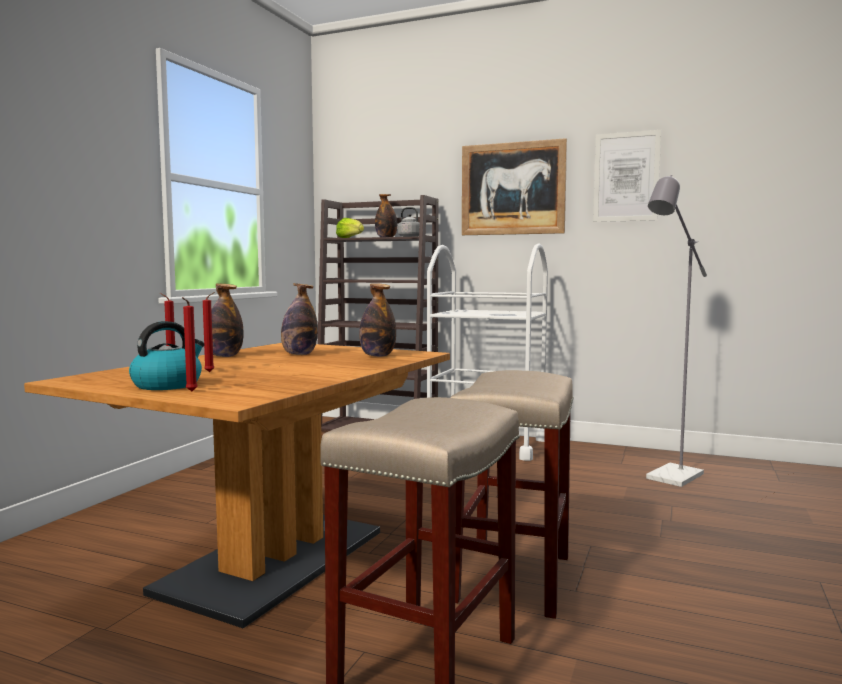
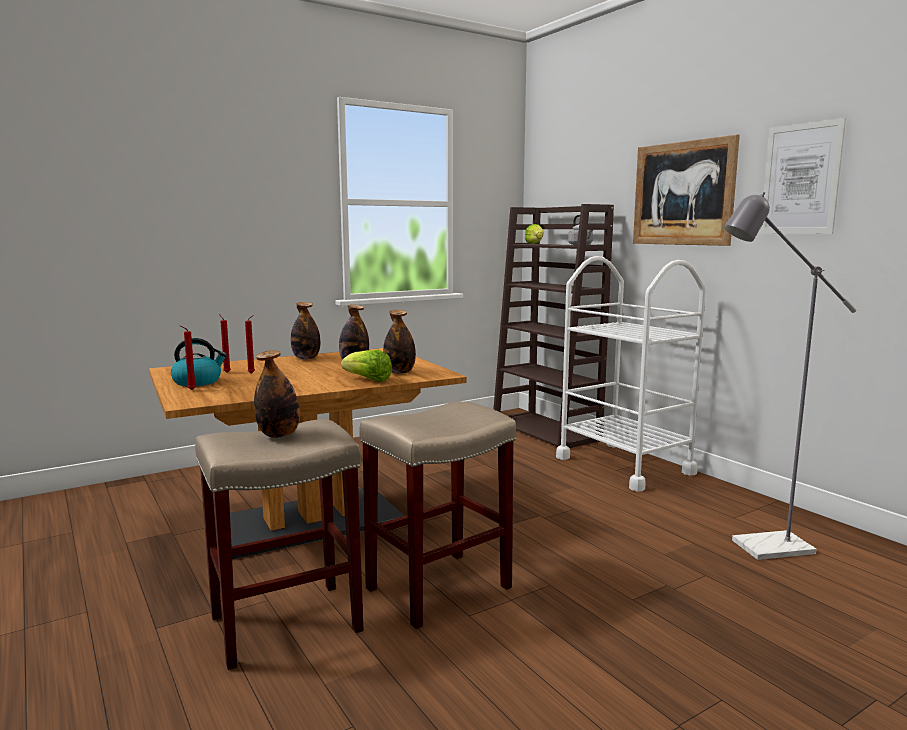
camera: 35 degrees right, 5 degrees up
(371, 363) = (368, 380): none -> lettuce
(386, 238) = (564, 244): bottle -> bottle (279, 435)

